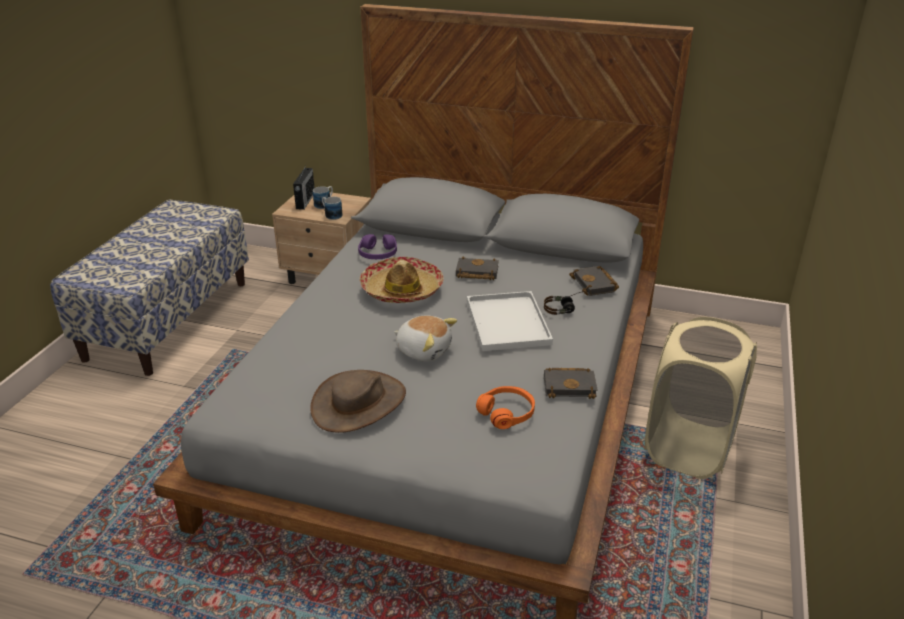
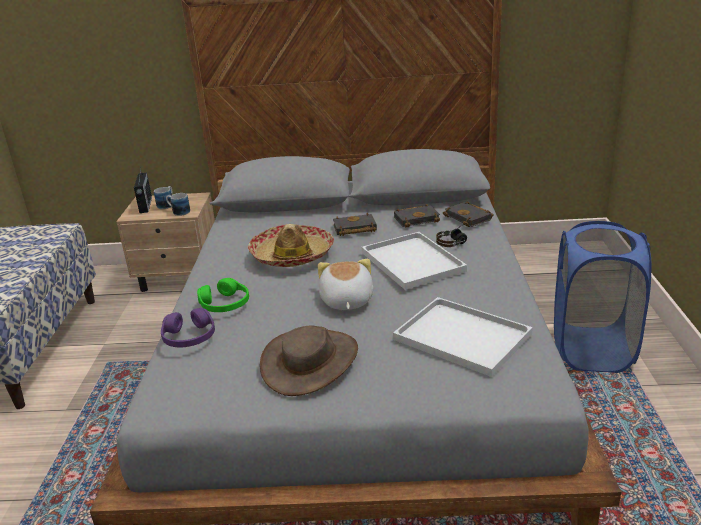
camera: 15 degrees left, 5 degrees down
(317, 328) = (225, 304): none -> green headphones
(378, 254) = (249, 231): purple headphones -> purple headphones (189, 337)
(424, 350) = (346, 301): plush toy -> plush toy turned 105 degrees counterclockwise
(507, 413) = (465, 337): orange headphones -> white tray
(570, 386) = (507, 301): black book -> black book (417, 219)
(689, 448) = (592, 350): beige laundry basket -> blue laundry basket

